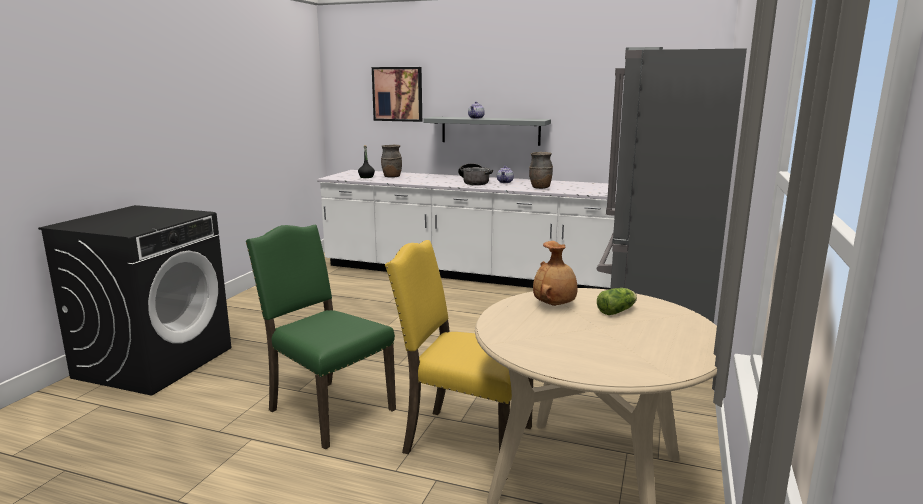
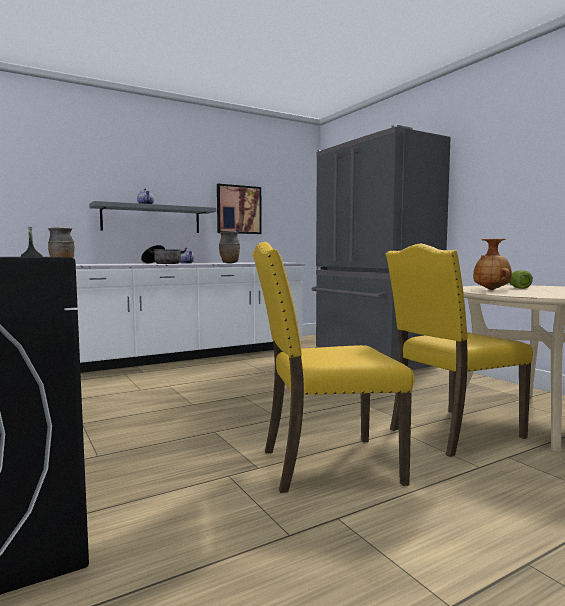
camera: 50 degrees left, 10 degrees down
(327, 410) = (326, 465): green chair -> yellow chair
(397, 94) = (42, 177): picture -> picture (238, 209)

